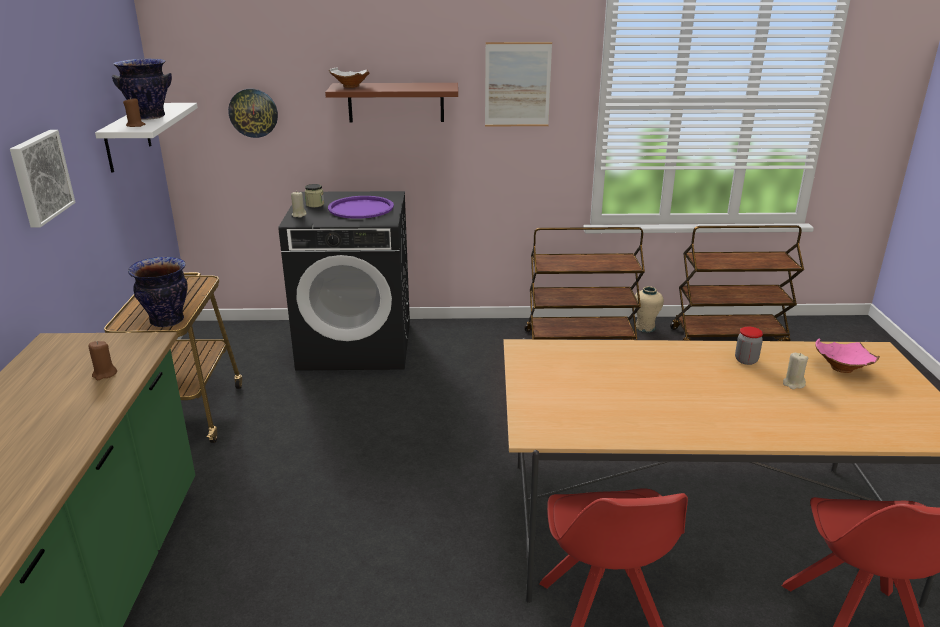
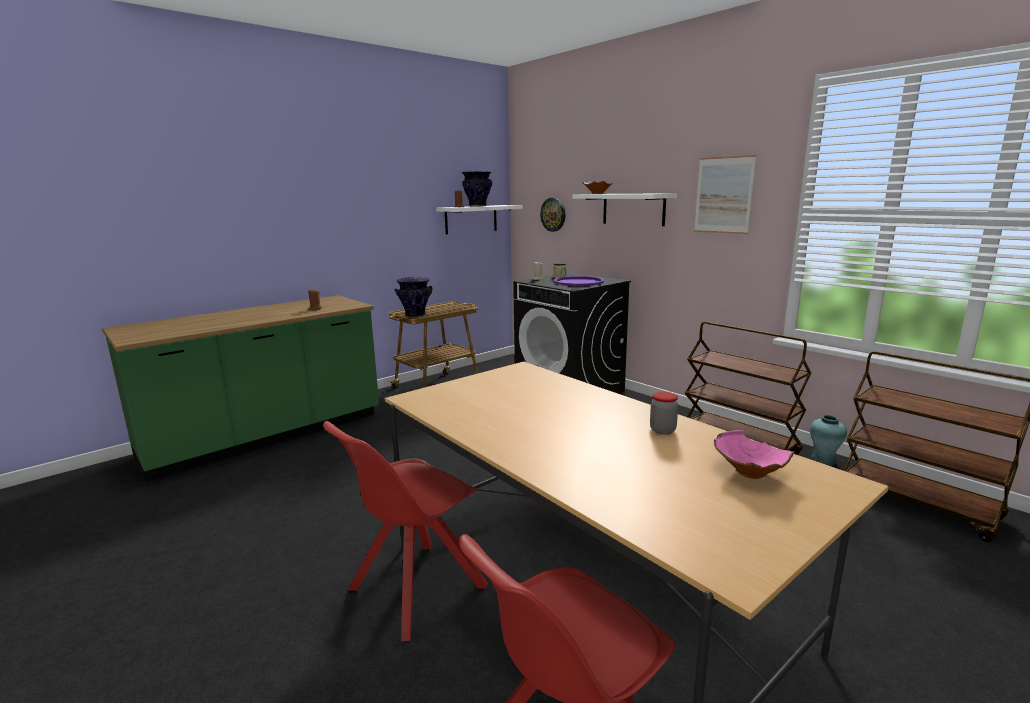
camera: 50 degrees right, 10 degrees down
(39, 177) = (373, 217): picture -> none
(396, 102) = (633, 209): brown shelf -> white shelf
(645, 327) = (823, 461): beige vase -> turquoise vase
(793, 384) = (661, 458): beige candle -> none

